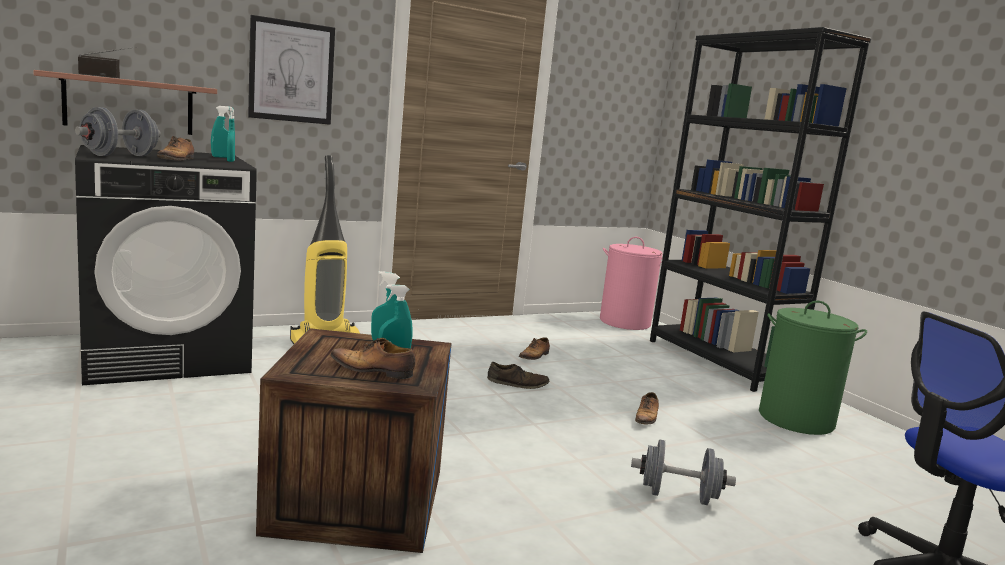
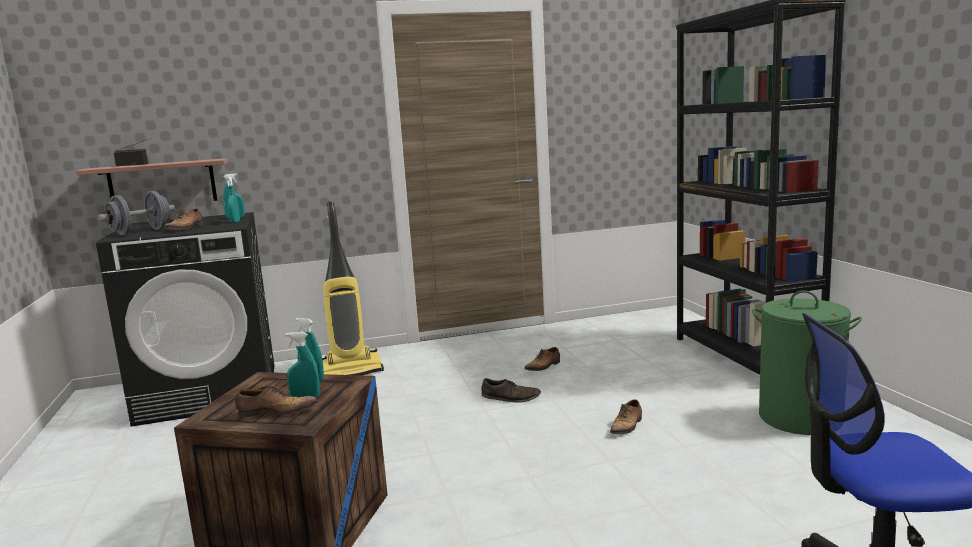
camera: 15 degrees right, 0 degrees up
(291, 72) = (294, 131): picture -> none
(373, 371) = (276, 412): shoe -> shoe turned 150 degrees clockwise
(625, 322) = (661, 320): pink laundry basket -> none
(678, 496) = (614, 512): grey dumbbell -> none

